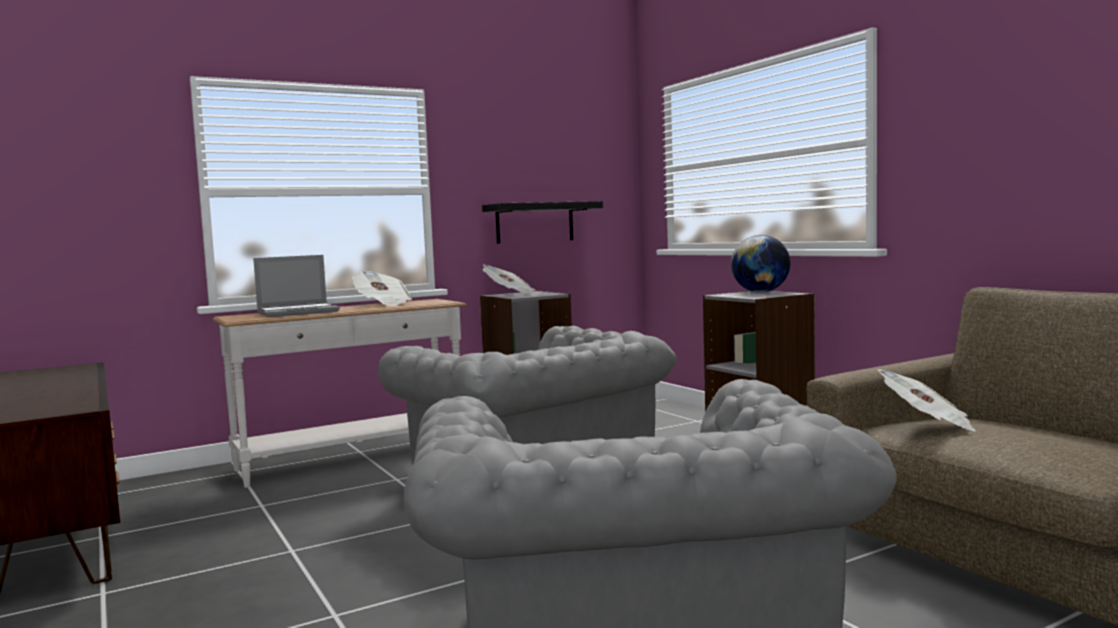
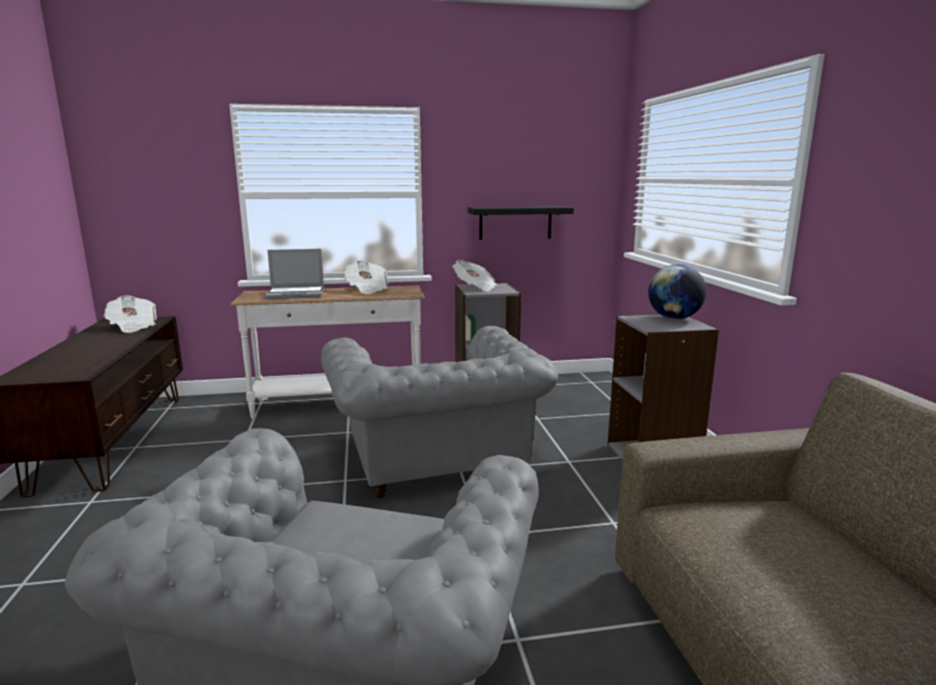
camera: 20 degrees right, 10 degrees up
(927, 424) = (716, 523): newspaper -> newspaper (133, 327)

